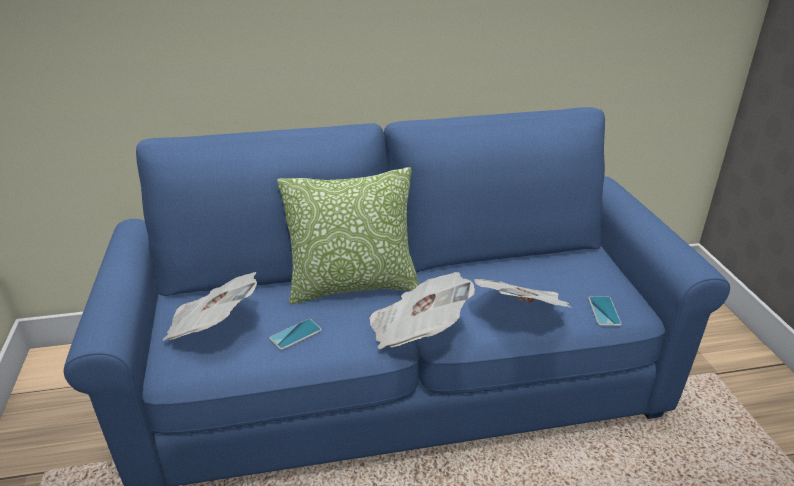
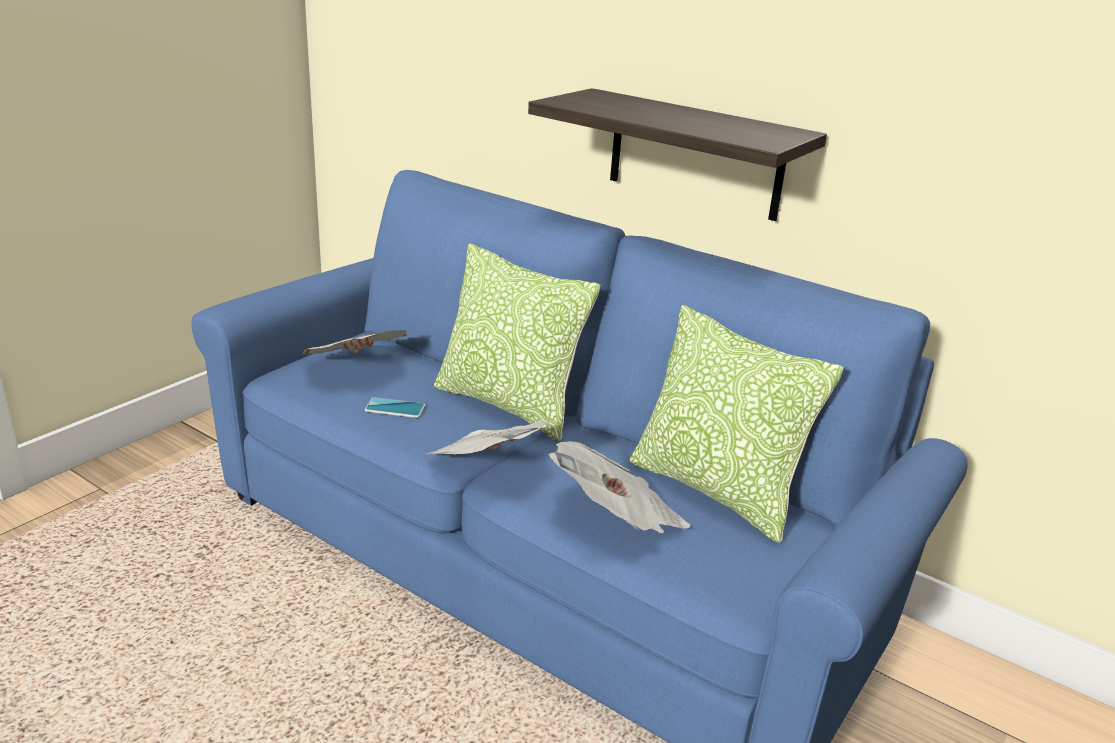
camera: 45 degrees right, 5 degrees down
(397, 51) = (695, 155): none -> shelf
(529, 265) = (715, 490): none -> pillow
(604, 311) = (713, 578): phone -> none

